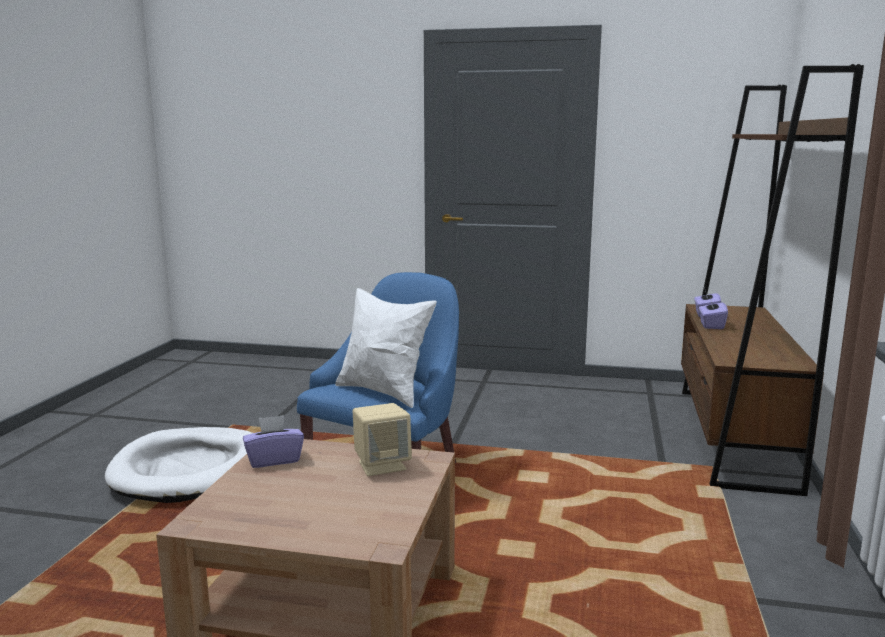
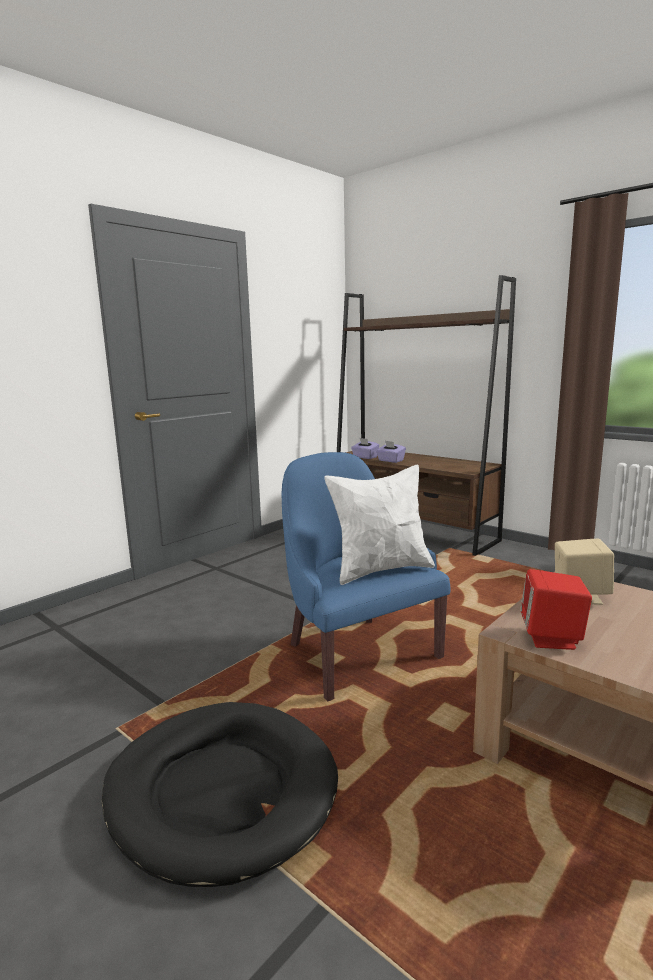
camera: 60 degrees left, 0 degrees up
(189, 470) = (221, 791): white dog bed -> black dog bed
(274, 460) = (552, 638): purple tissue box -> red speaker

